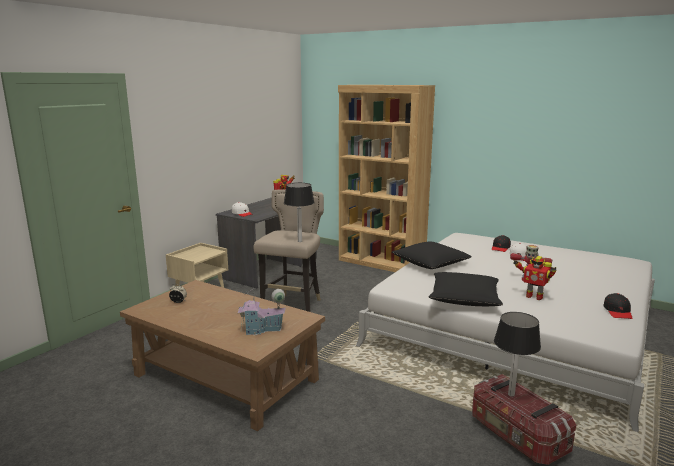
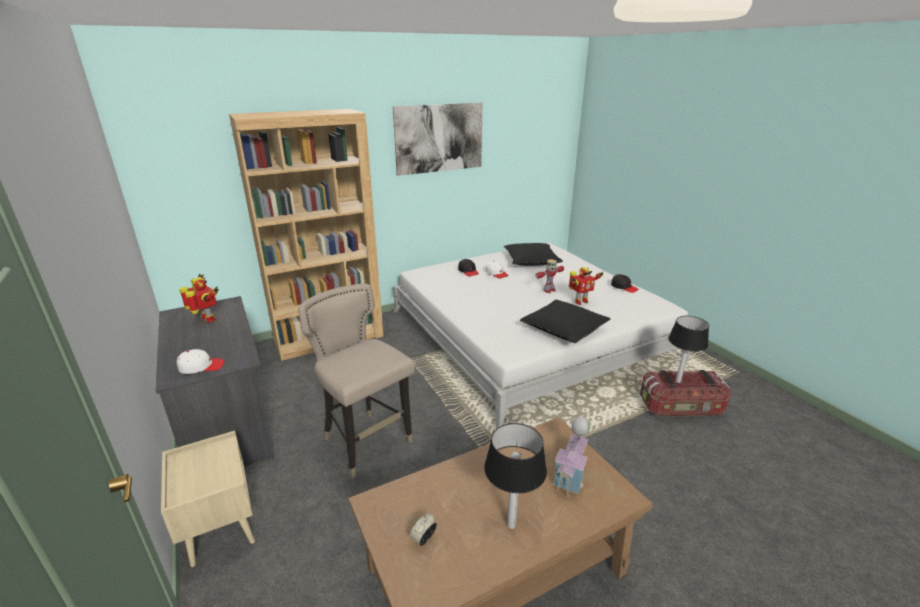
camera: 60 degrees left, 10 degrees up
(300, 241) = (393, 357): table lamp -> table lamp (512, 525)
(430, 263) = (470, 312): black pillow -> black pillow (531, 261)
(516, 117) = (439, 138): none -> picture

